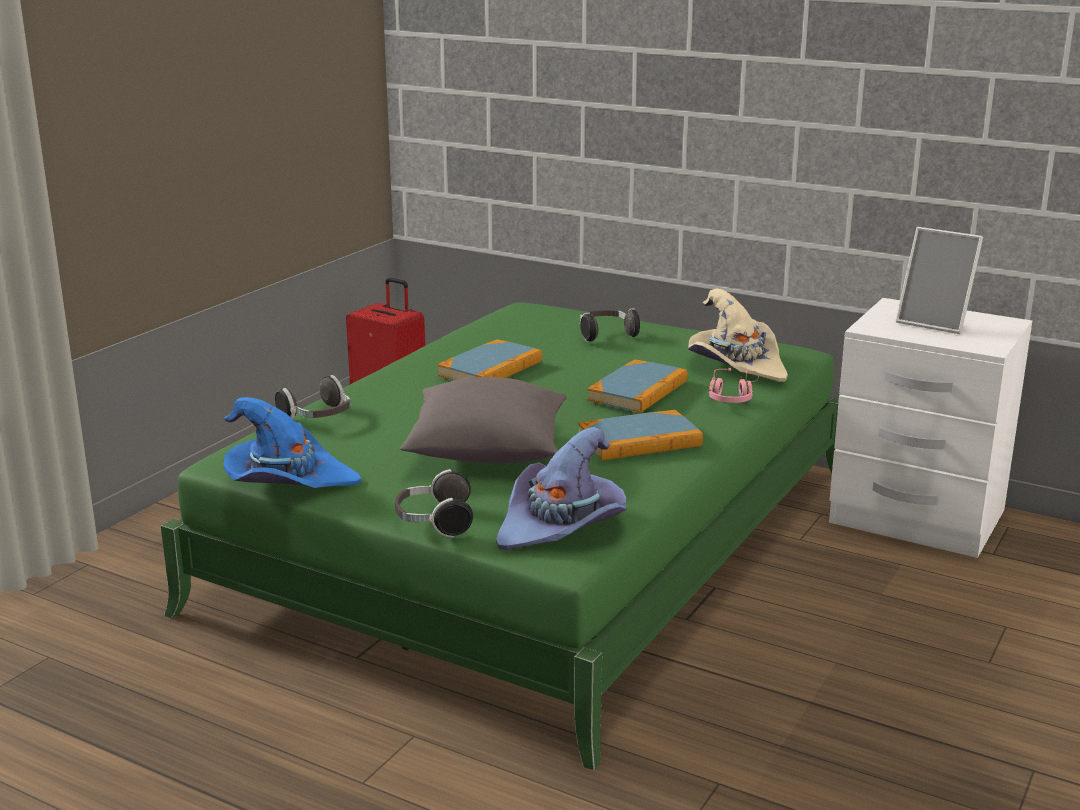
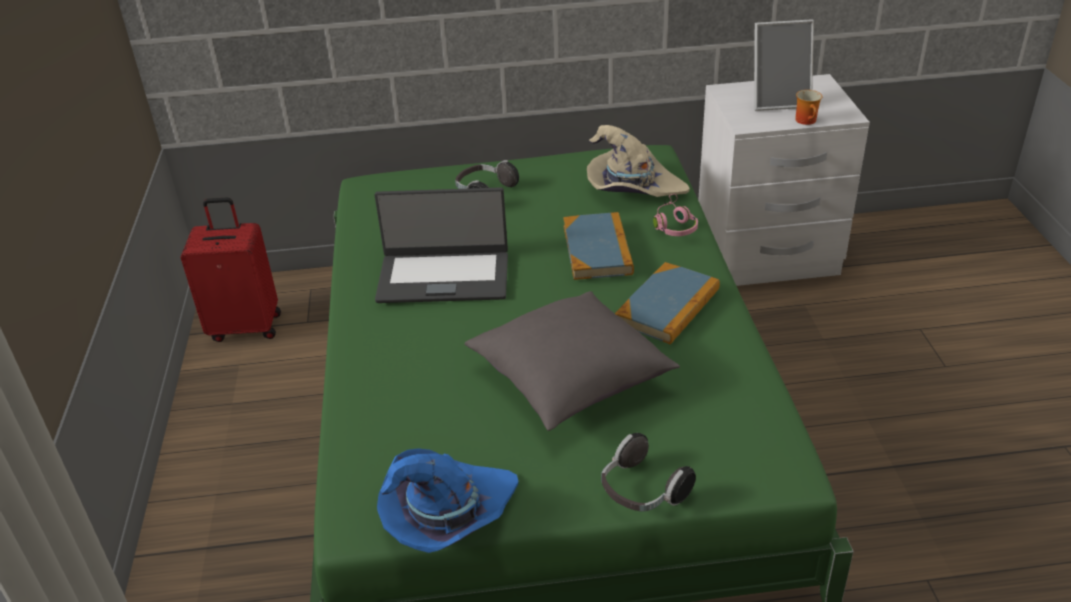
camera: 35 degrees left, 15 degrees up
(318, 418) = (365, 414): headphones -> none
(490, 368) = (443, 276): book -> laptop
(562, 525) = (740, 437): purple hat -> none
(937, 341) = (808, 121): none -> mug

